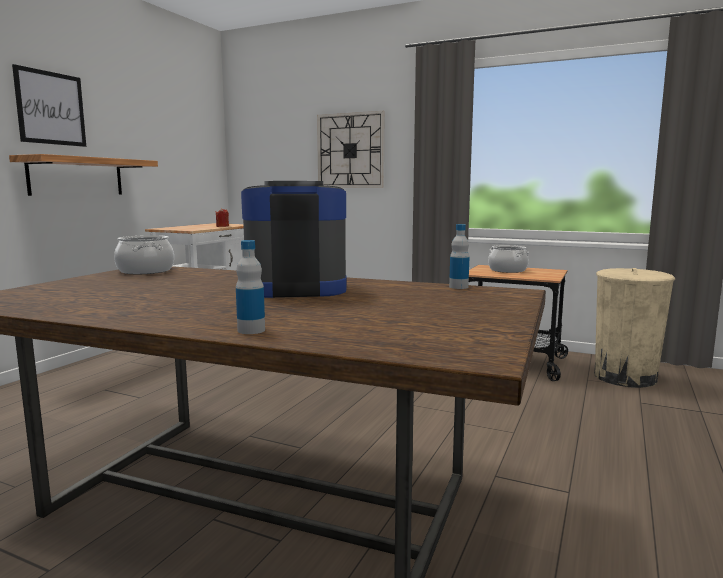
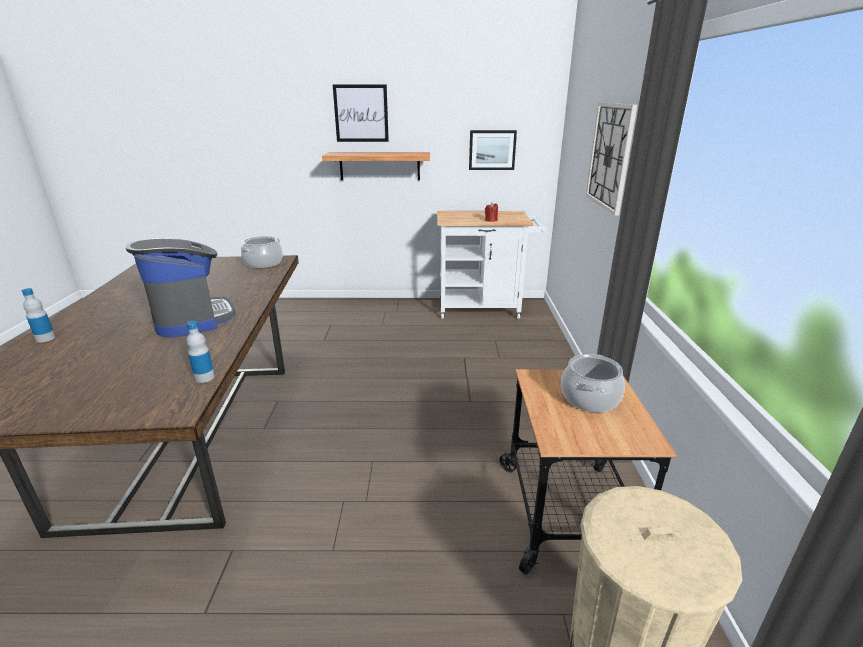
camera: 65 degrees right, 15 degrees up
(181, 162) = (492, 150): none -> picture

